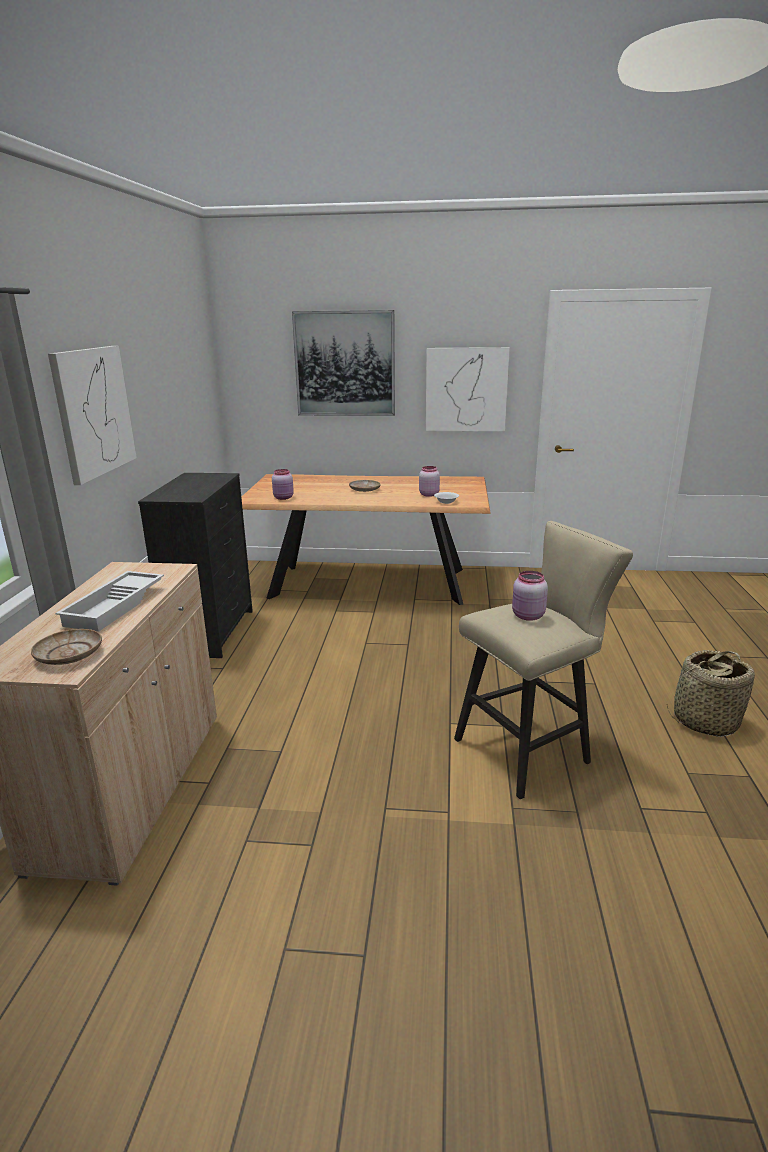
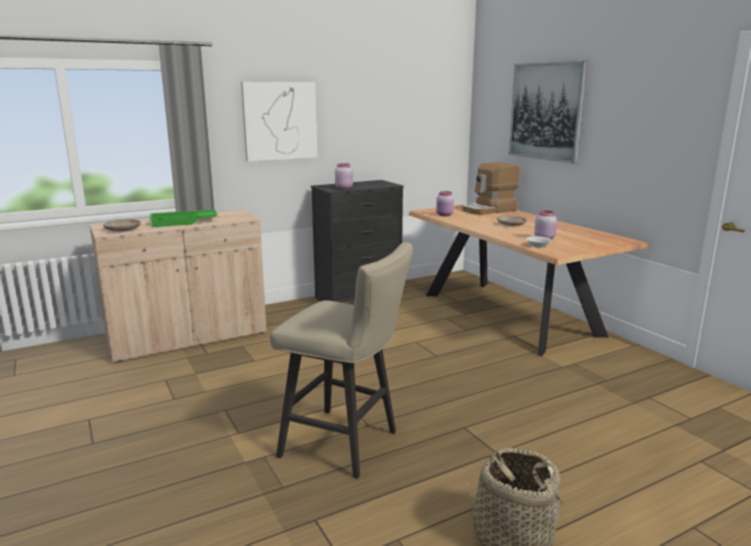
camera: 55 degrees right, 5 degrees down
(116, 606) = (183, 222): white tray -> green tray
(300, 481) = (489, 210): none -> coffee machine
(466, 389) = (640, 144): picture -> none
(527, 616) = (332, 311): pink jar -> pink jar (343, 188)

